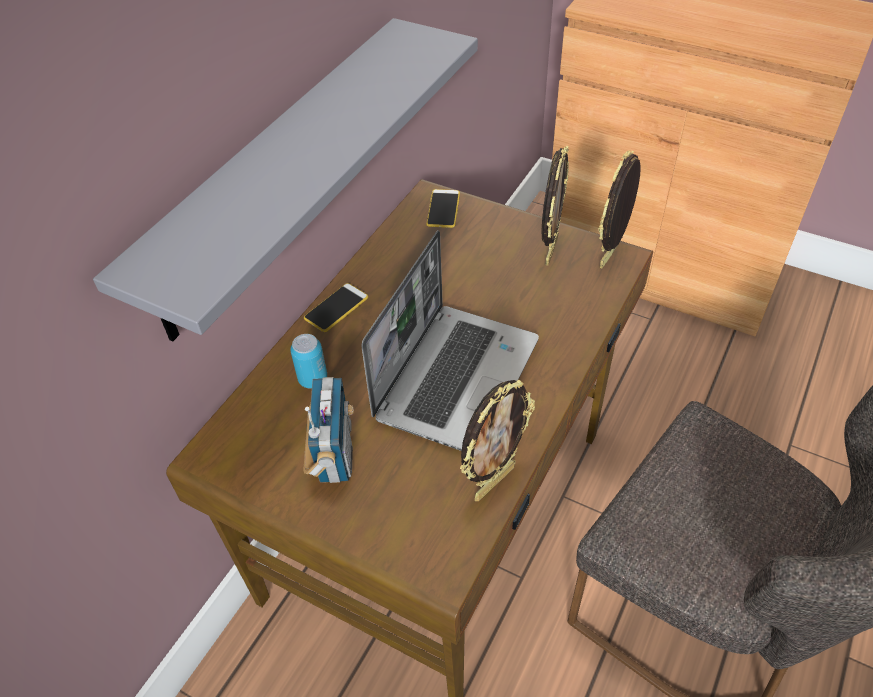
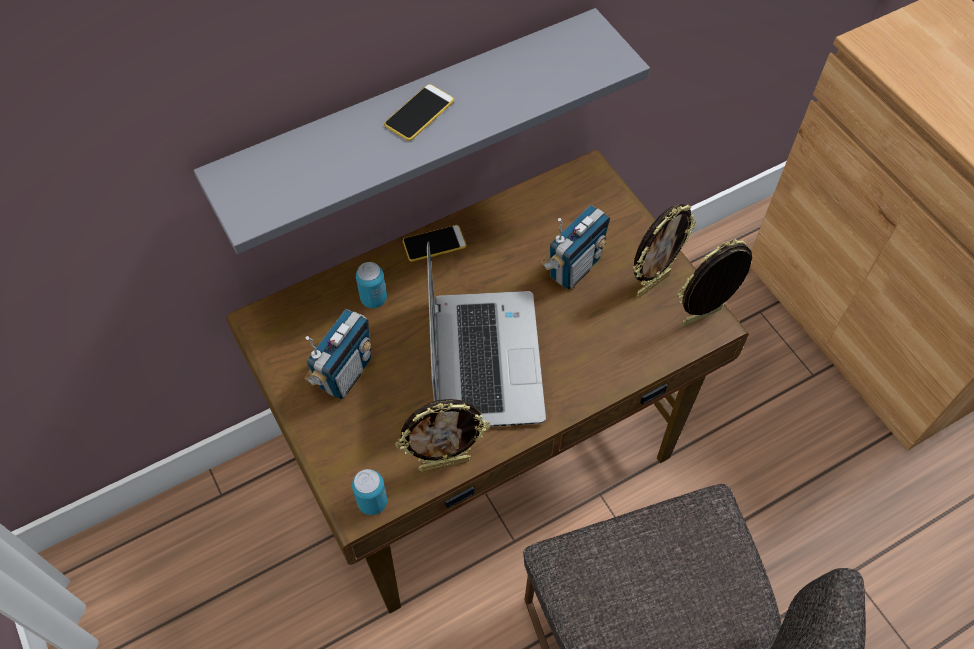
camera: 30 degrees right, 10 degrees up
(443, 209) = (591, 191): phone -> phone (419, 113)
(452, 556) = (372, 502): none -> can
(456, 376) = (483, 358): laptop -> laptop turned 60 degrees counterclockwise
(476, 269) = (574, 268): none -> radio

